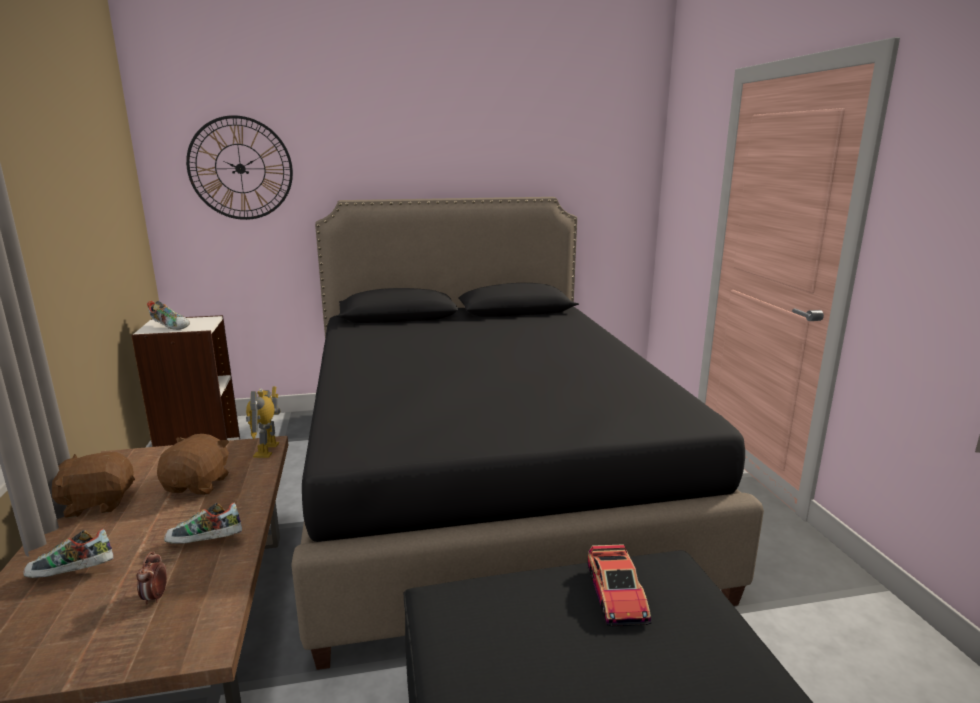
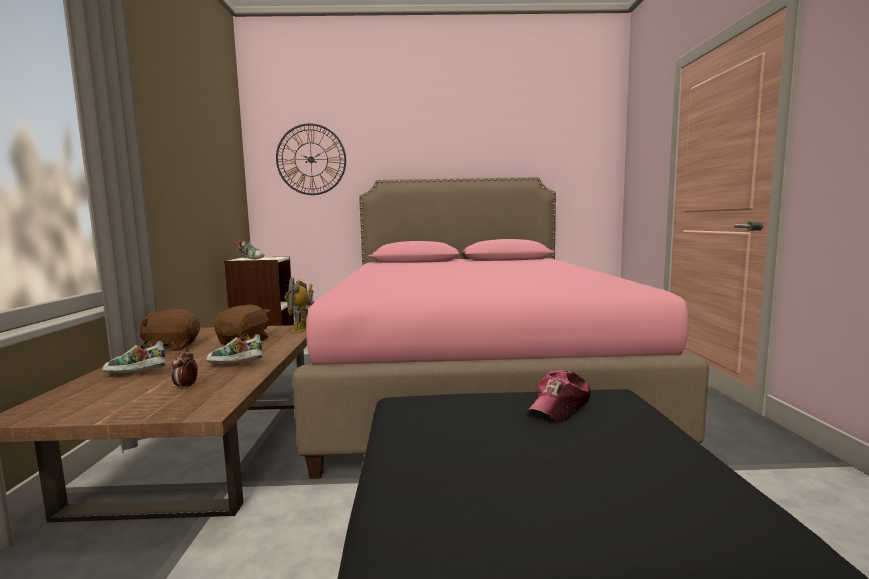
camera: 10 degrees right, 10 degrees down
(483, 482) = (472, 381): black bed -> pink bed
(616, 595) = (560, 406): toy car -> cap

